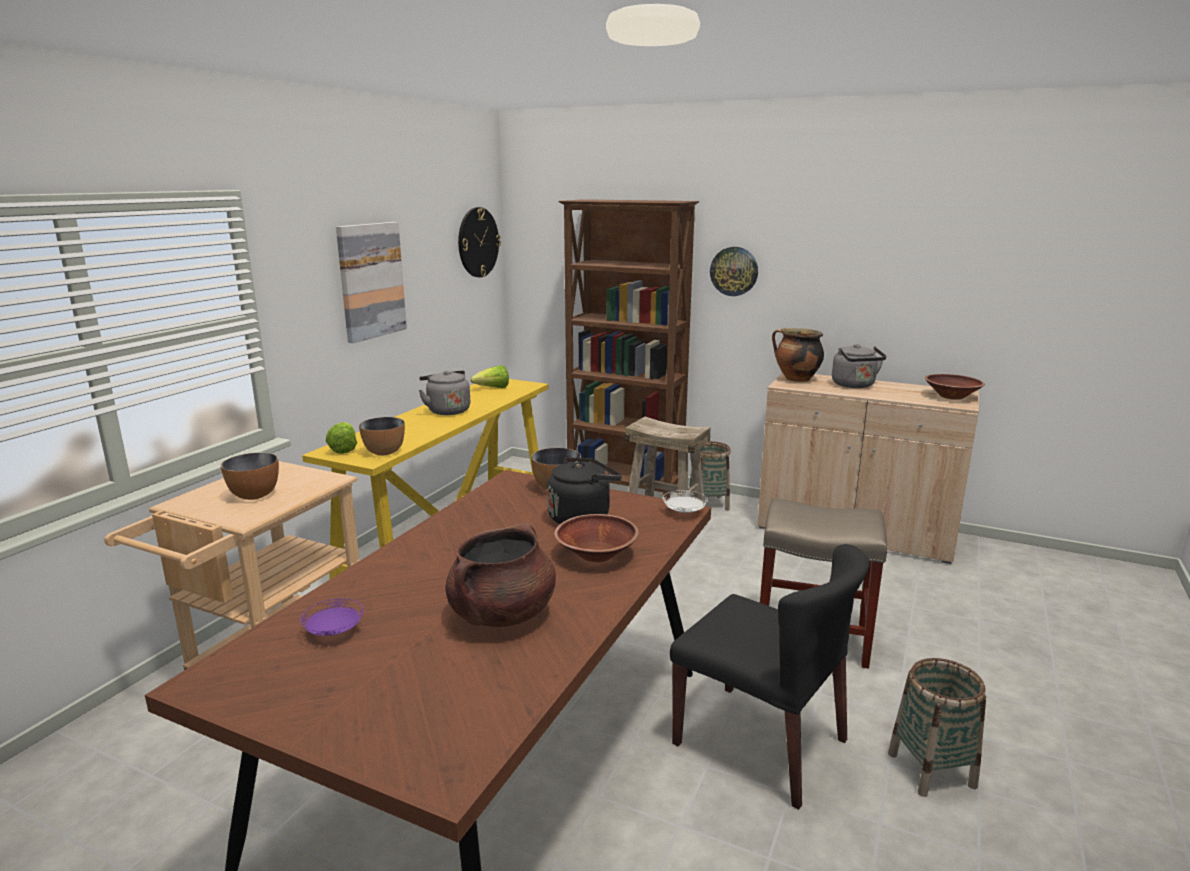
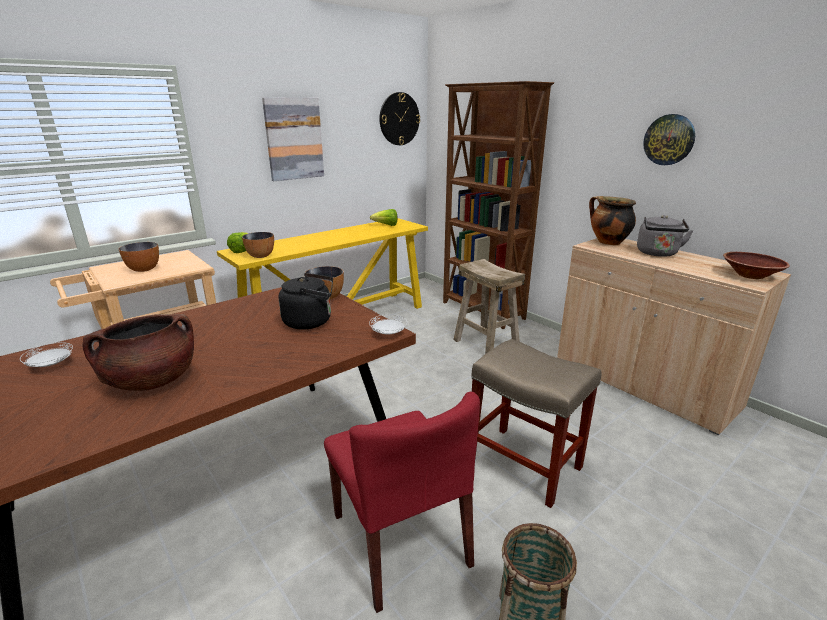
camera: 25 degrees right, 5 degrees up
(334, 631) = (51, 365): purple plate -> white plate
(447, 410) = (337, 235): grey kettle -> none
(597, 554) = (278, 352): brown bowl -> none
(708, 504) = (534, 336): basket -> none
(734, 271) = (577, 145): wall clock -> wall clock (669, 140)
(761, 742) = (401, 540): black chair -> red chair

